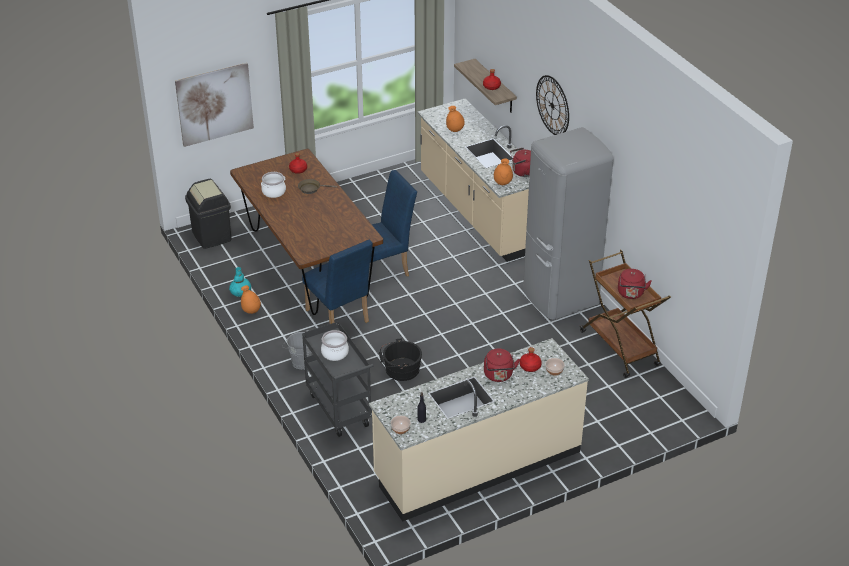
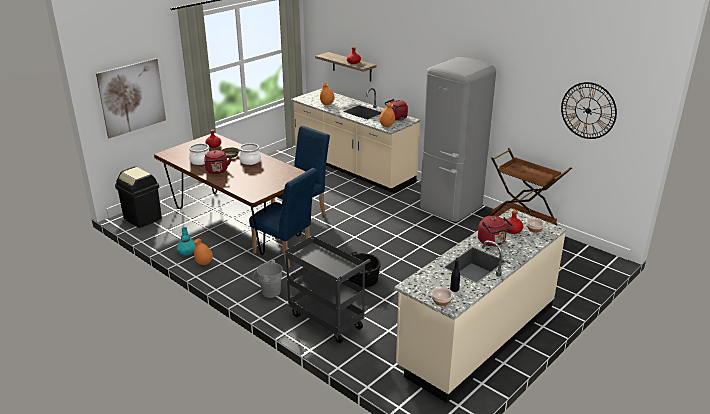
camera: 20 degrees left, 10 degrees down
(335, 353) = (323, 261): cooking pot -> cooking pot (250, 161)
(552, 105) = (418, 55): wall clock -> wall clock (588, 110)
(631, 294) = (534, 175): red kettle -> red kettle (217, 171)

